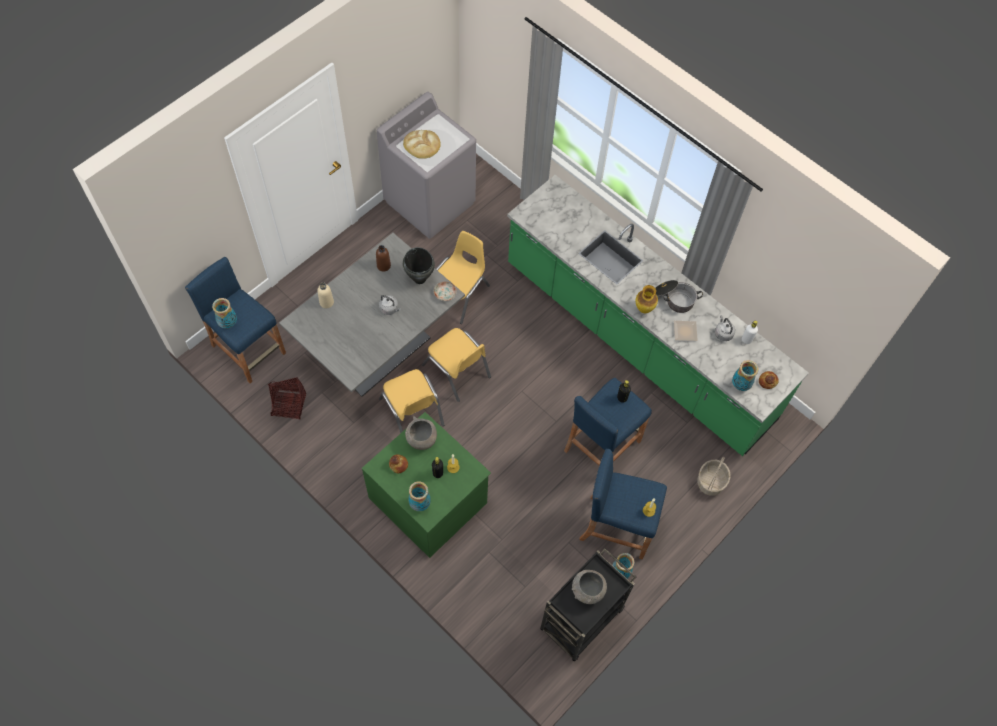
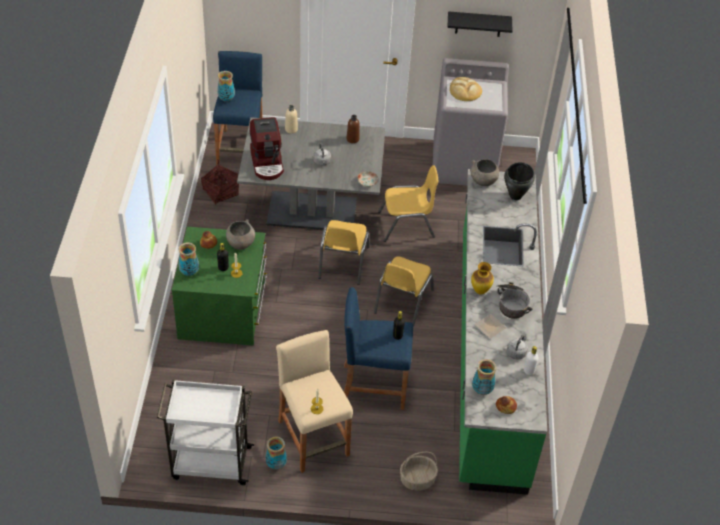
camera: 50 degrees right, 15 degrees down
(351, 351) = (267, 163): none -> coffee machine
(395, 77) = (478, 24): none -> black shelf
(412, 412) = (283, 259): yellow chair -> yellow chair (402, 301)
(420, 278) = (364, 162): black cooking pot -> black cooking pot (516, 196)
(580, 621) = (210, 463): black cart -> white cart
(587, 591) = (206, 402): grey bowl -> grey bowl (483, 181)
(616, 526) = (313, 438): blue stool -> beige stool

